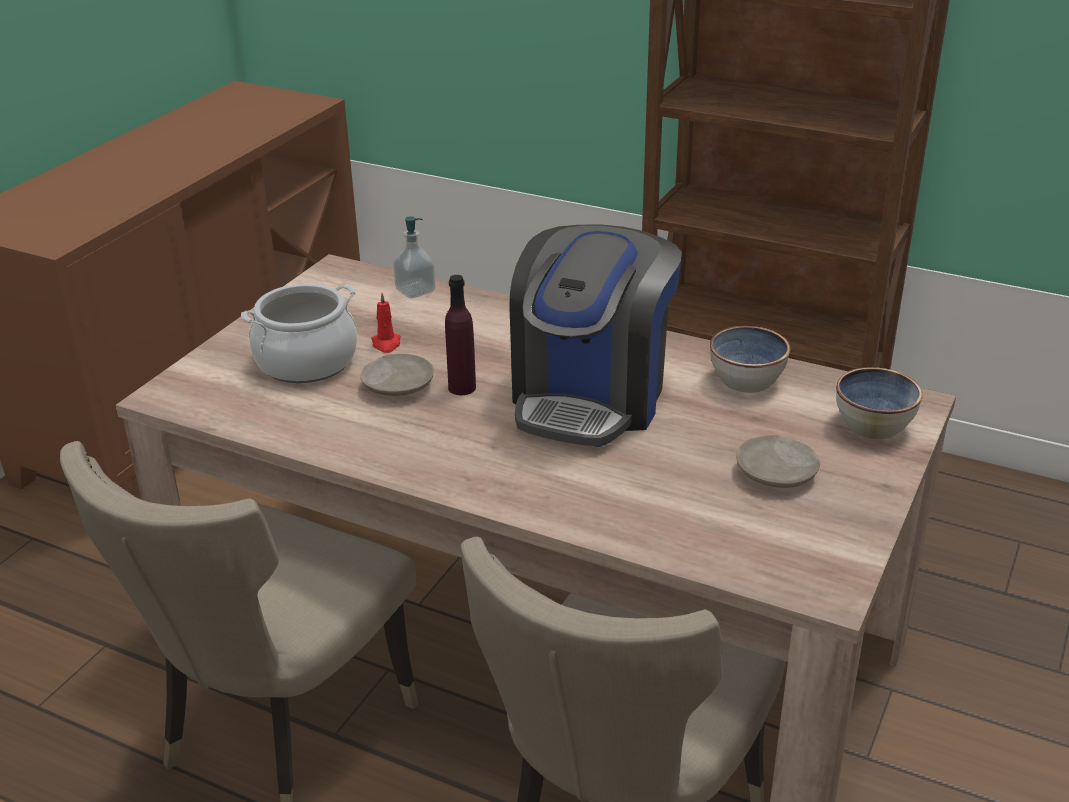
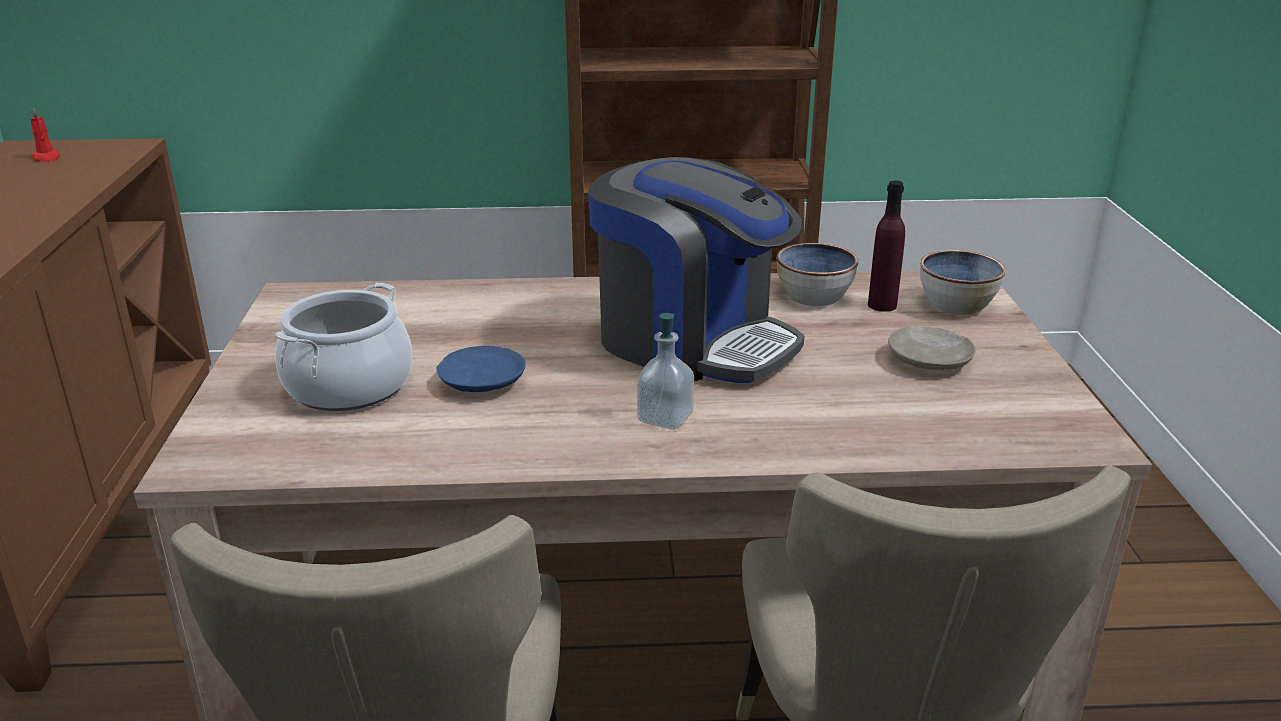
camera: 30 degrees left, 5 degrees down
(386, 344) = (425, 348): red candle -> red candle (46, 158)
(398, 385) = (481, 382): beige plate -> blue plate
(415, 291) = (405, 295): soap dispenser -> soap dispenser (665, 418)
(462, 387) = (554, 367): purple bottle -> purple bottle (882, 305)
(591, 396) = (692, 342): coffee machine -> coffee machine turned 45 degrees counterclockwise

